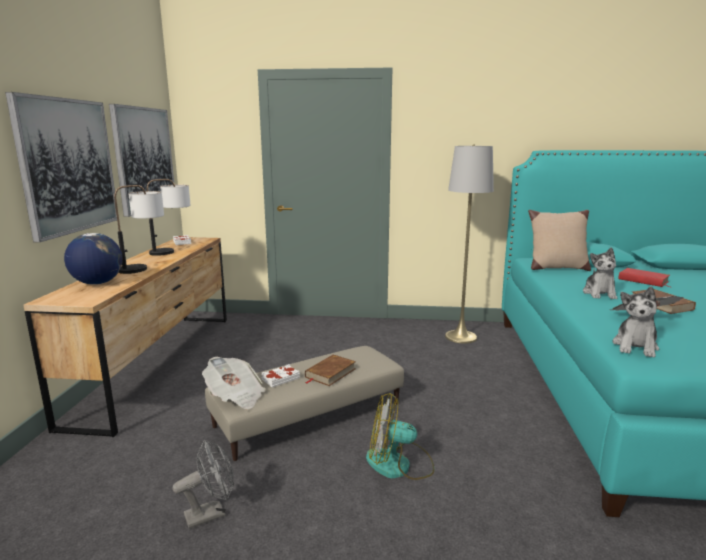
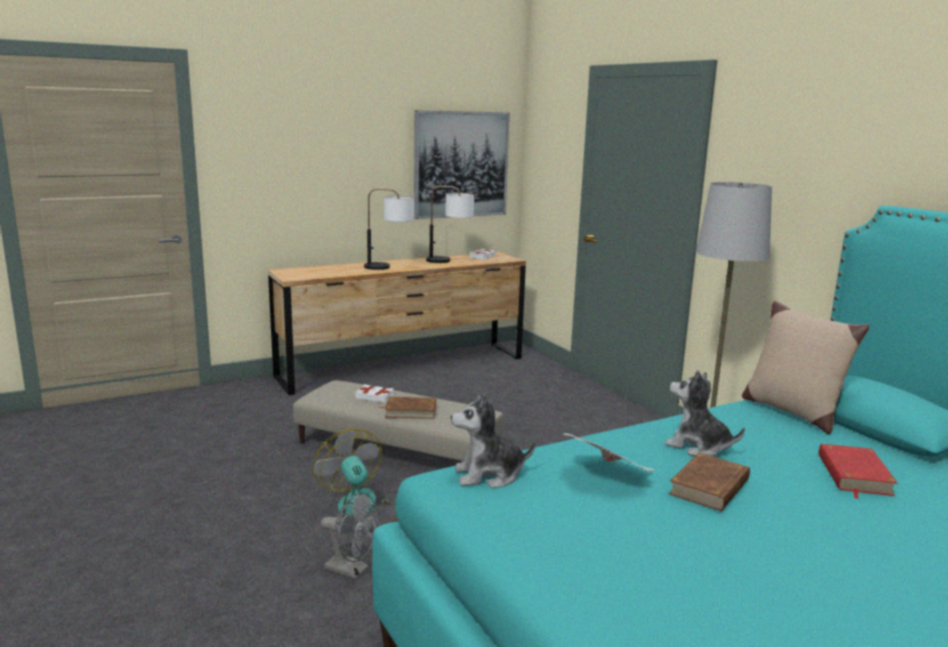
camera: 55 degrees right, 0 degrees up
(68, 166) = (346, 166): picture -> none
(97, 283) = (332, 269): globe -> none
(211, 513) = (235, 457): grey fan -> grey fan (352, 570)
(235, 396) = (326, 391): newspaper -> none
(599, 293) = (697, 447): plush toy -> plush toy turned 60 degrees clockwise

